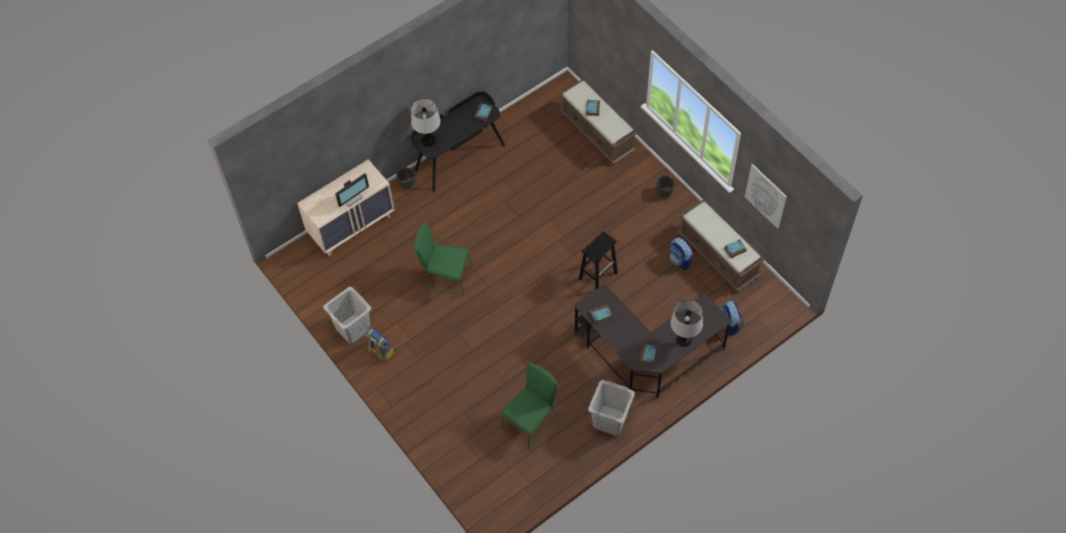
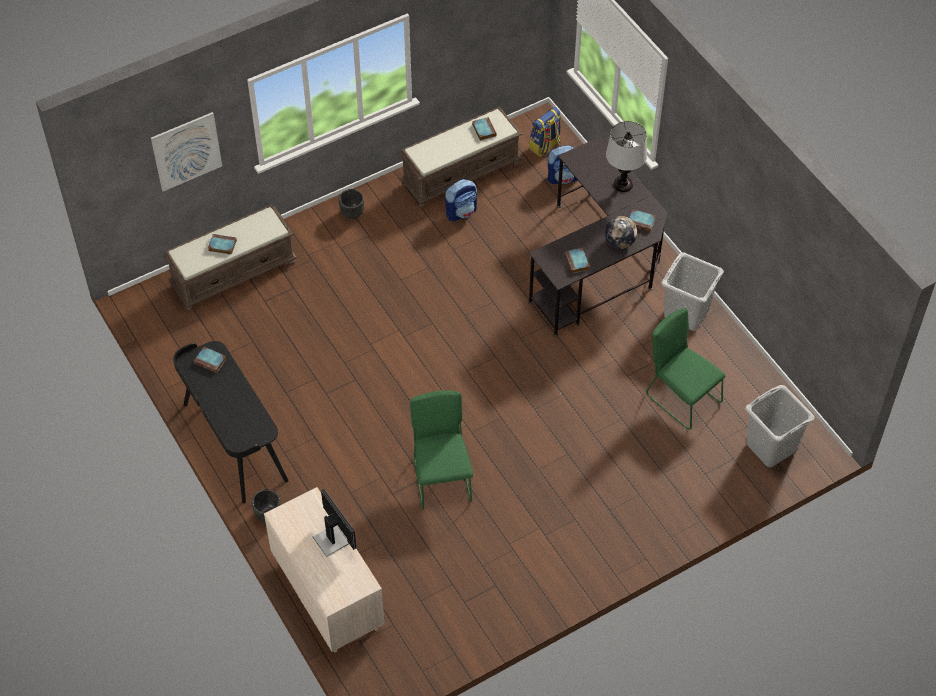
camera: 85 degrees left, 5 degrees down
(352, 328) = (512, 602): grey laundry basket -> grey laundry basket (771, 447)
(380, 351) = (555, 568): backpack -> backpack (545, 146)
(428, 140) = (244, 434): table lamp -> none
(445, 276) = (441, 477): green chair -> green chair turned 150 degrees clockwise
(598, 275) = (469, 300): black stool -> none
(624, 341) = (619, 242): none -> globe
(765, 196) = (462, 44): picture -> picture (186, 151)

